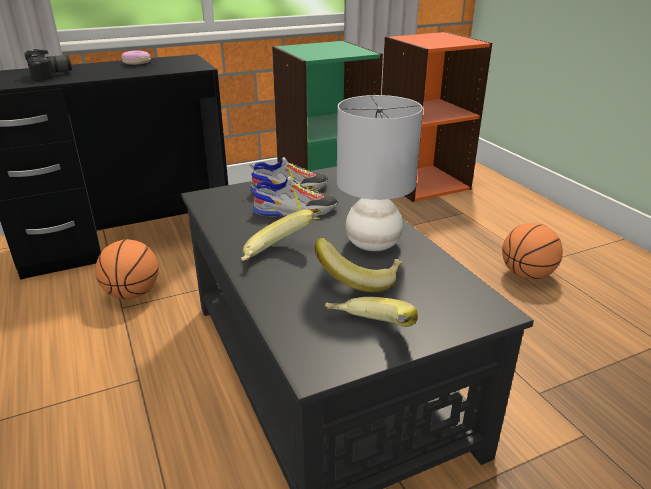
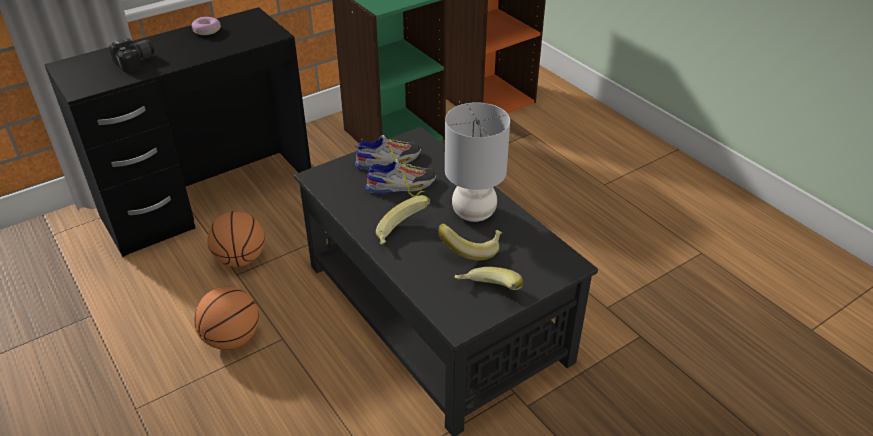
camera: 10 degrees left, 10 degrees up
(526, 275) = (593, 198): basketball -> basketball (232, 338)

